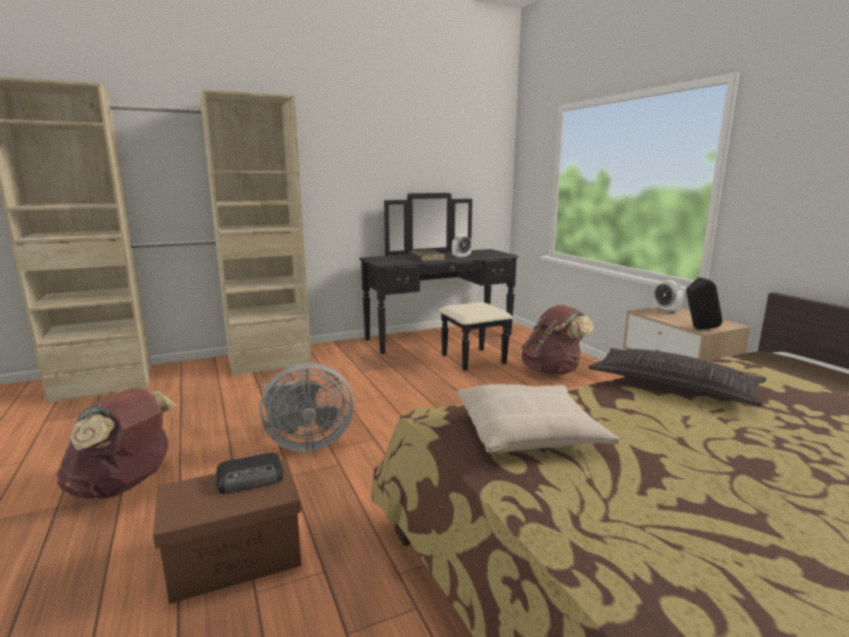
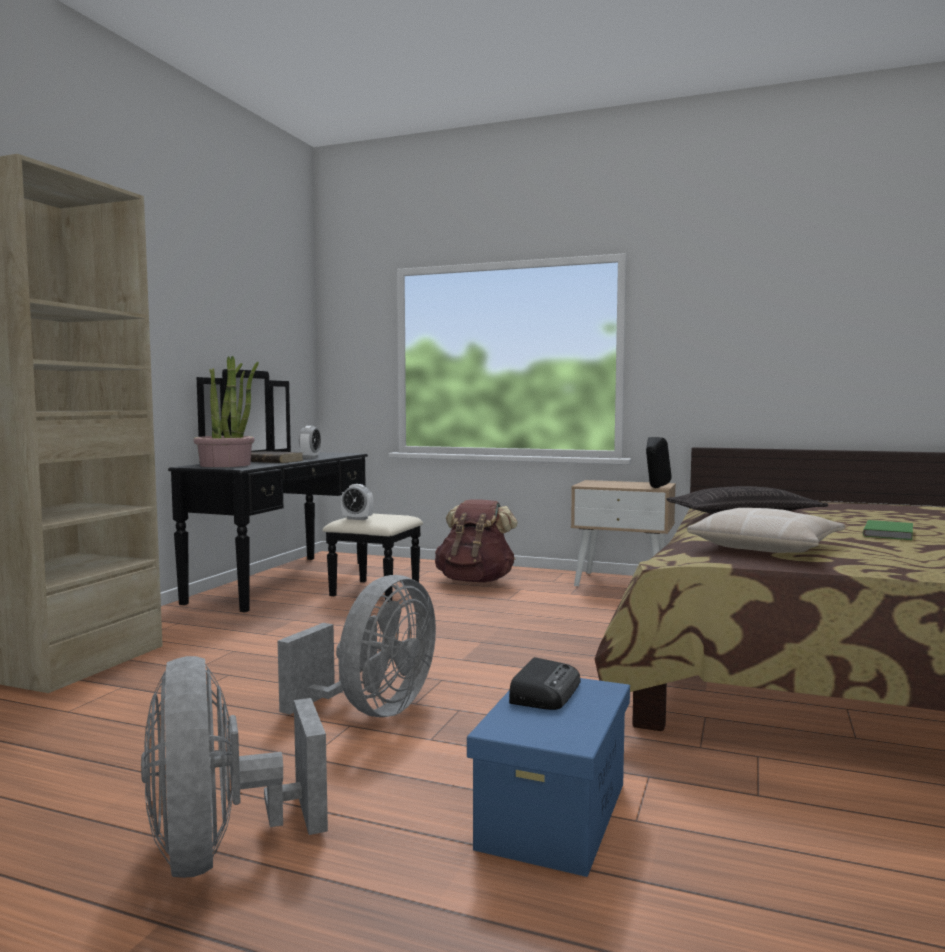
camera: 45 degrees left, 10 degrees down
(124, 486) = (221, 850): brown backpack -> grey fan
(237, 557) = (553, 813): brown storage box -> blue storage box
(389, 259) = (226, 465): none -> potted plant
(666, 311) = (597, 482): alarm clock -> alarm clock (357, 519)
(737, 468) = (890, 533): none -> green book

